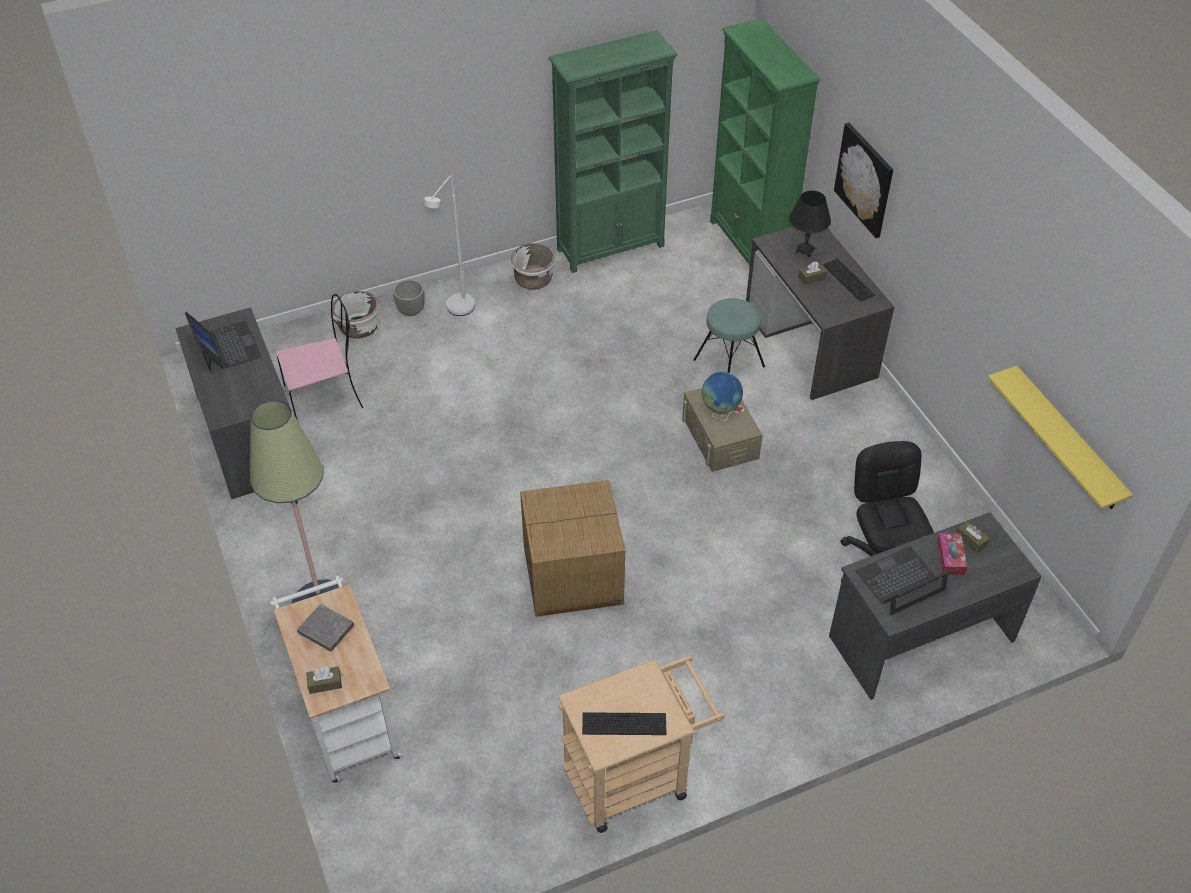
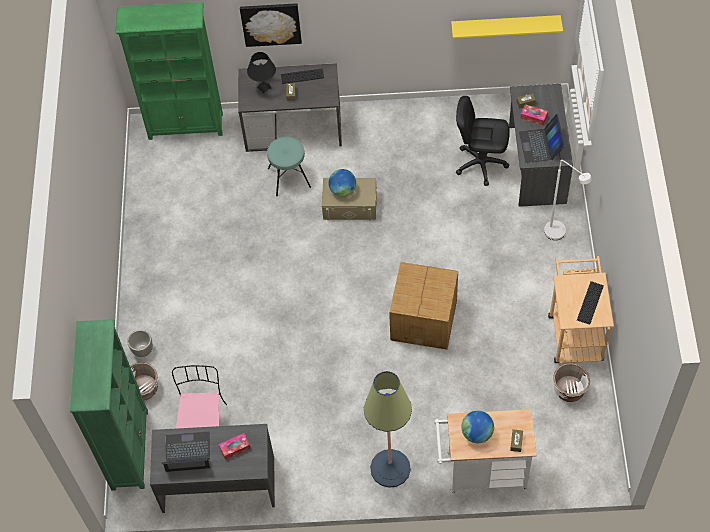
camera: 65 degrees left, 10 degrees up
(245, 388) = (235, 448): none -> tissue box
(326, 629) = (477, 433): grey book -> globe
(457, 311) = (158, 321): white floor lamp -> white floor lamp (559, 234)
(533, 280) = (151, 264): white planter -> white planter (569, 390)
(611, 247) = (143, 206): green bookcase -> green bookcase (130, 449)

